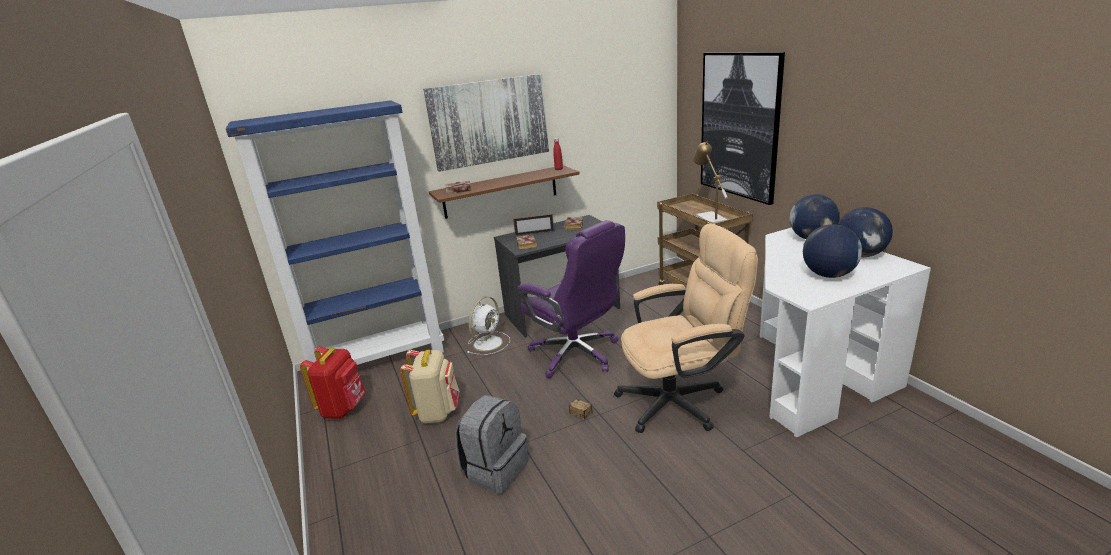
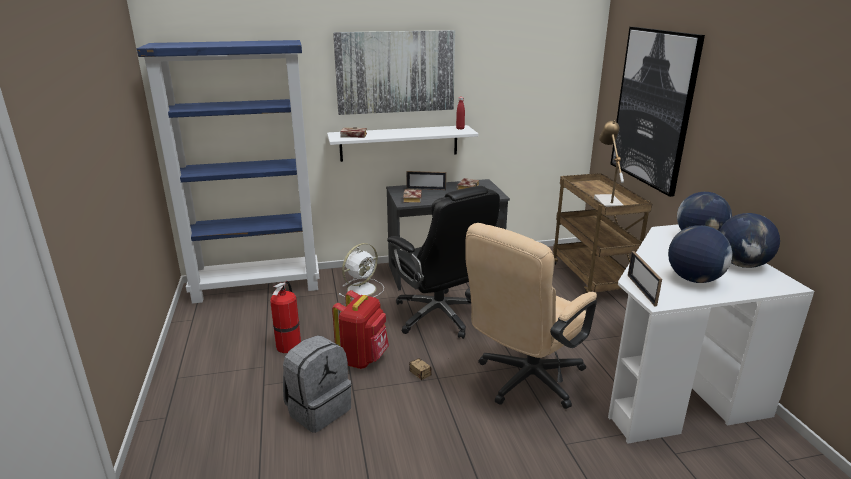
camera: 10 degrees right, 0 degrees up
(343, 409) = (209, 325): red backpack -> red backpack (363, 358)
(438, 412) = (289, 345): beige backpack -> fire extinguisher
(500, 192) = (399, 143): brown shelf -> white shelf
(576, 354) = (440, 316): purple office chair -> black office chair
(681, 401) = (524, 382): beige office chair -> beige office chair turned 135 degrees clockwise
(790, 292) = (641, 290): none -> picture frame

